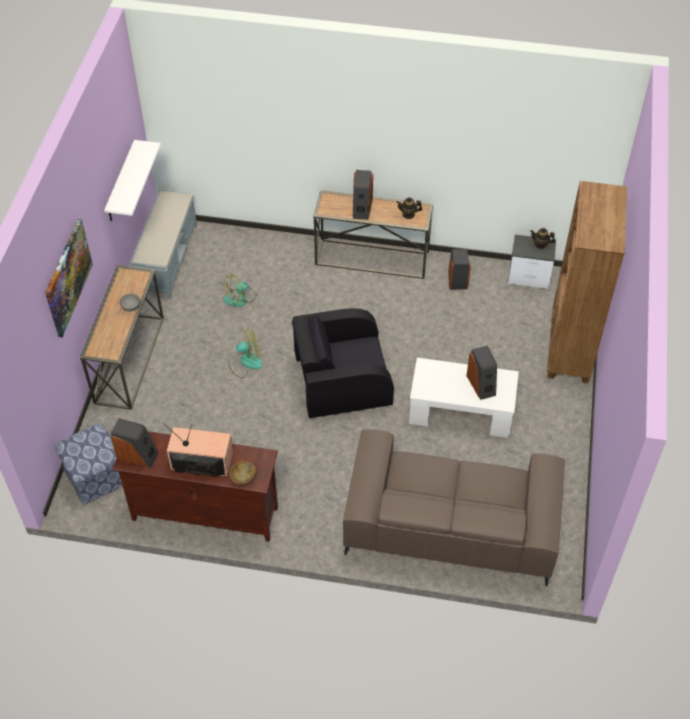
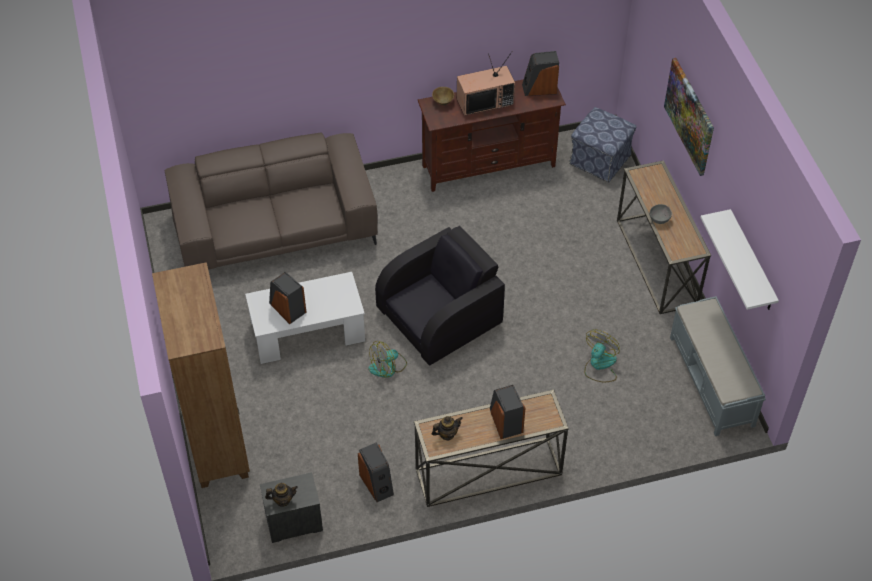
camera: 155 degrees right, 0 degrees up
(245, 362) = (545, 301): fan -> fan (388, 366)

